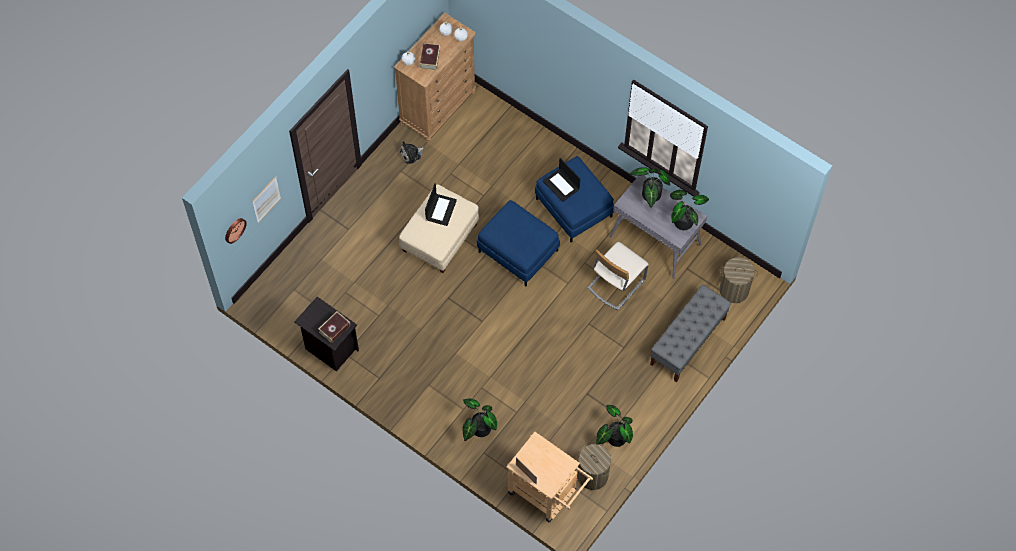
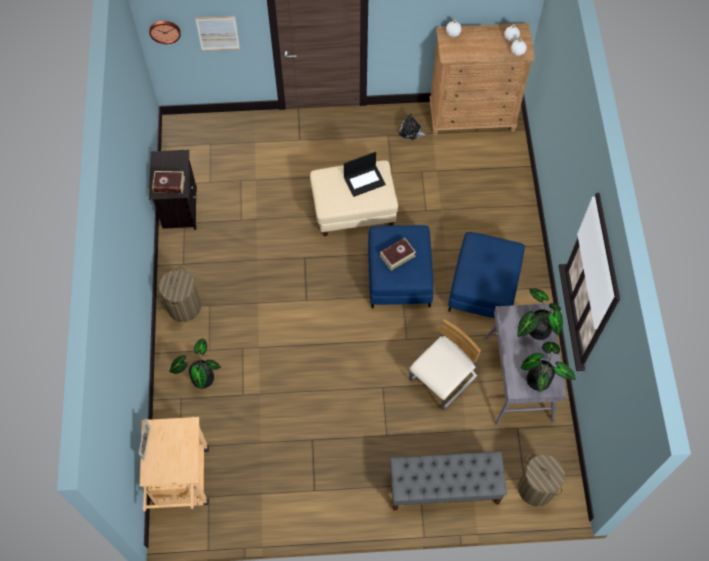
camera: 50 degrees right, 0 degrees up
(430, 58) = (472, 45): book -> book (397, 256)
(561, 185) = (481, 253): laptop -> none
(592, 475) = (234, 509): laundry basket -> laundry basket (184, 307)
(614, 437) = (288, 498): potted plant -> none
(616, 284) = (443, 379): beige chair -> beige chair turned 135 degrees clockwise

